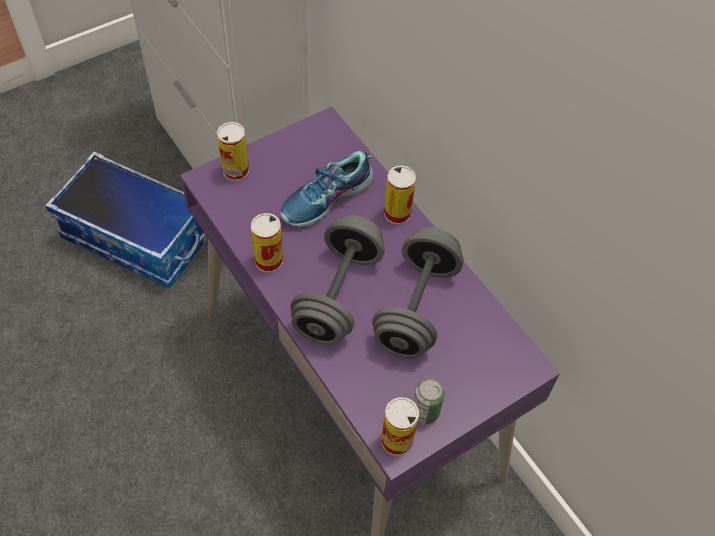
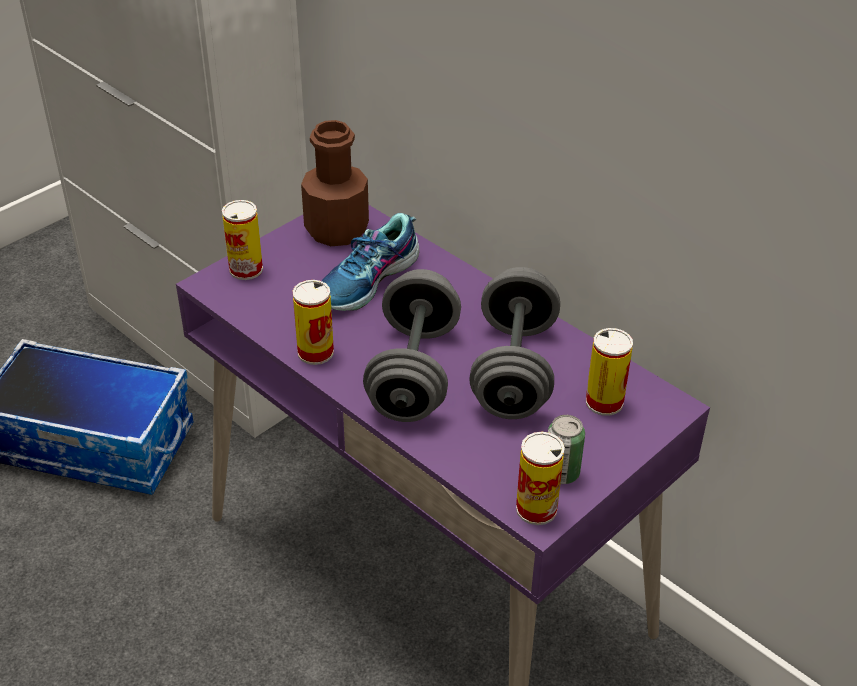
camera: 10 degrees left, 15 degrees down
(315, 144) = (336, 230): none -> brown bottle
(397, 213) = (459, 282): can -> can (604, 402)

